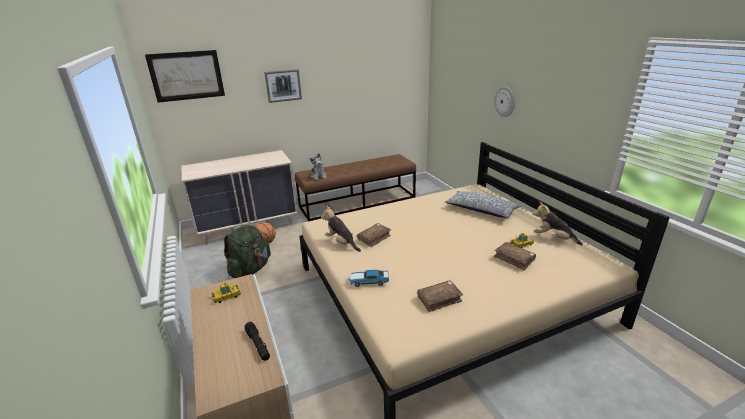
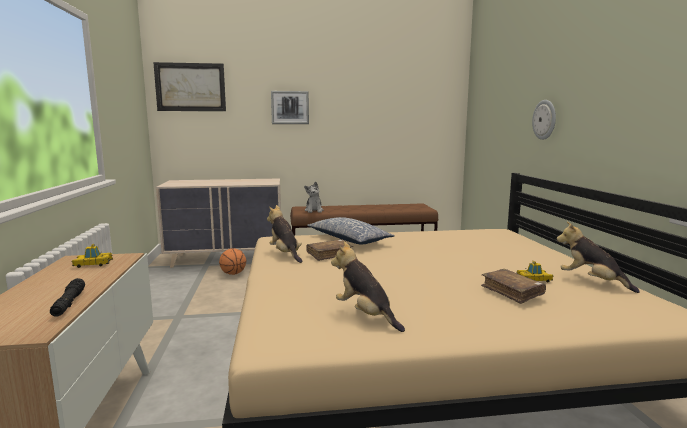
camera: 15 degrees right, 15 degrees down
(250, 269) = (198, 293): green backpack -> none
(368, 281) = (284, 286): toy car -> none
(439, 299) = (365, 315): brown book -> plush toy
(481, 211) = (493, 248): pillow -> pillow (348, 240)

